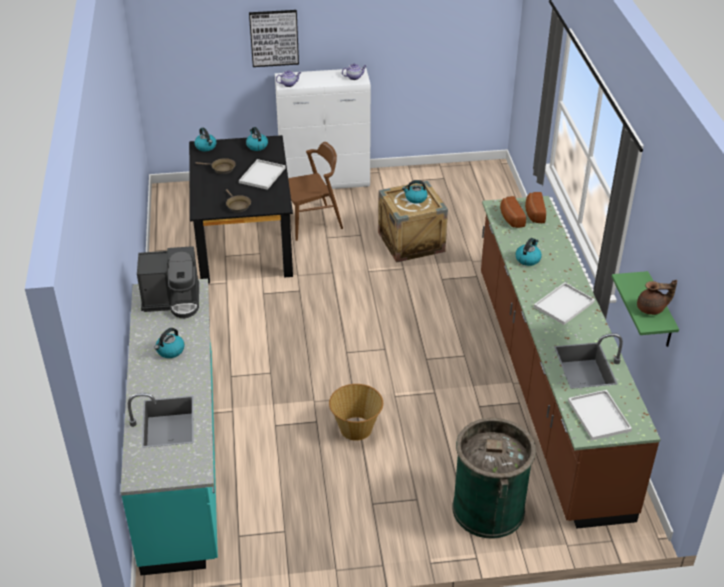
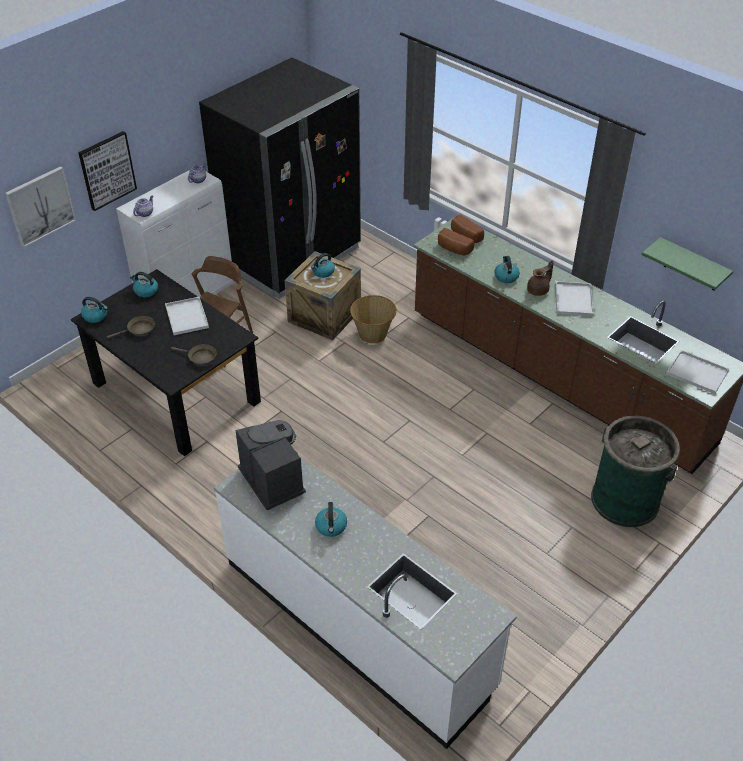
camera: 40 degrees left, 5 degrees up
(173, 301) = (273, 479): coffee machine -> coffee machine turned 75 degrees counterclockwise
(182, 458) = (358, 623): turquoise counter -> white counter
(205, 44) = (40, 206): none -> picture
(356, 429) = (465, 501): basket -> basket (373, 334)
(438, 188) = (292, 256): none -> black fridge
(651, 309) = (699, 265): brown teapot -> brown teapot (538, 290)

